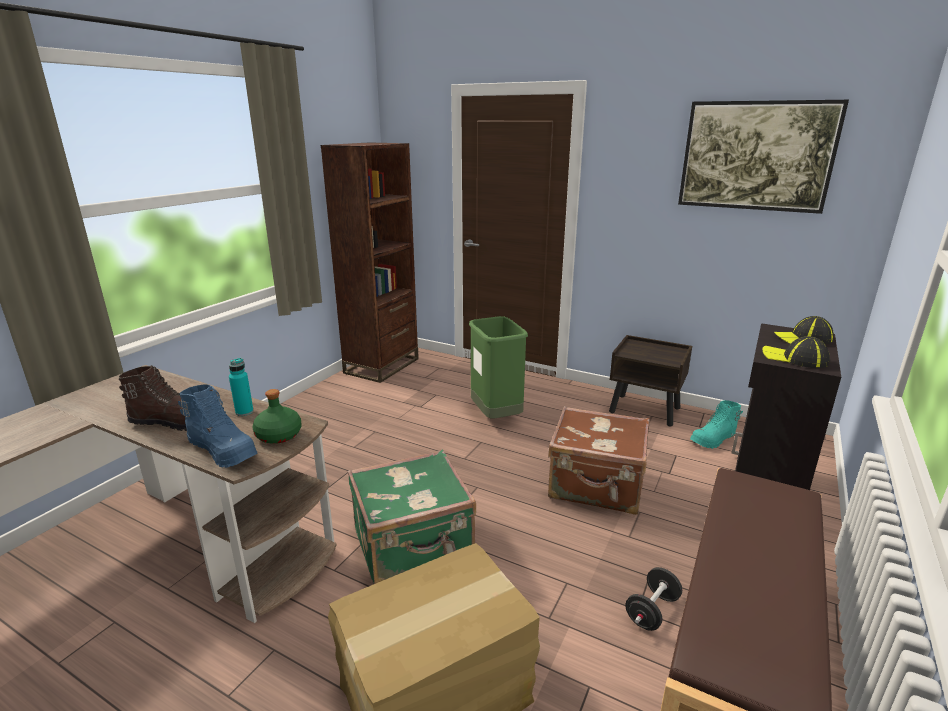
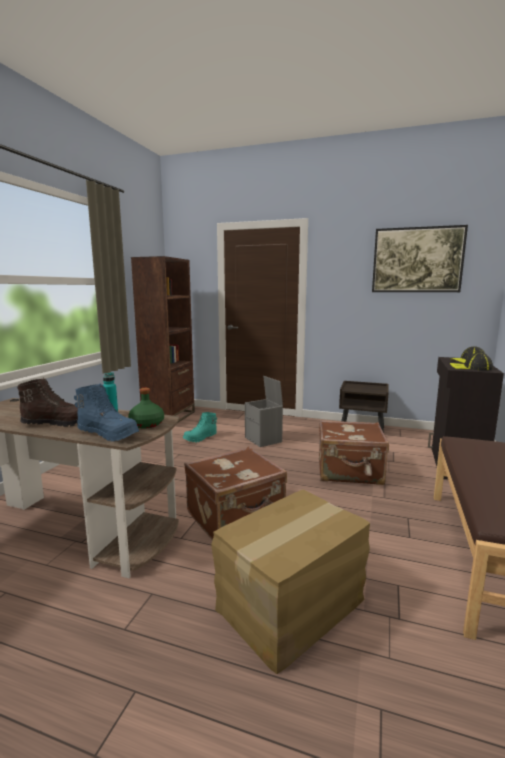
camera: 10 degrees left, 10 degrees down
(414, 546) = (236, 517): green suitcase -> brown suitcase
(496, 417) = (264, 440): green trash can -> grey storage box
(652, 611) = (419, 537): black dumbbell -> none
(713, 440) = (412, 442): turquoise boot -> turquoise boot (200, 438)

